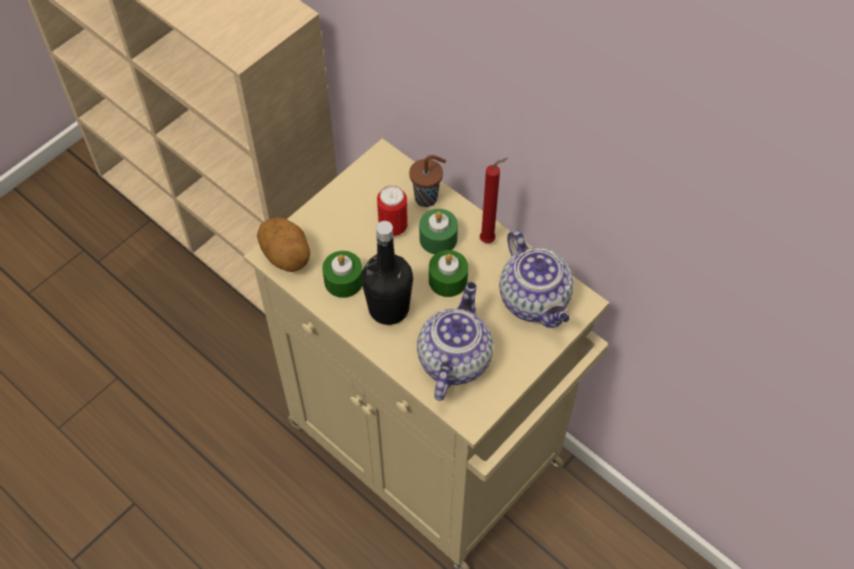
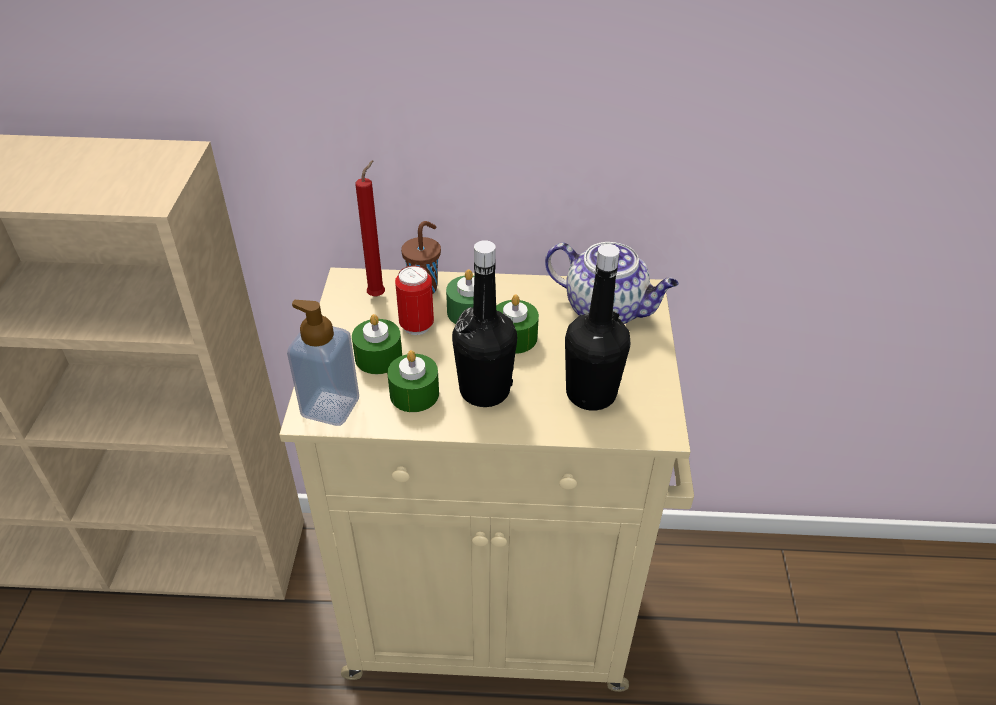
camera: 40 degrees left, 15 degrees down
(286, 256) = (330, 407): potato -> soap dispenser
(346, 237) = (378, 357): none -> green candle
(454, 358) = (591, 393): teapot -> black bottle
(490, 240) = (516, 289): red candle -> red candle (378, 295)

